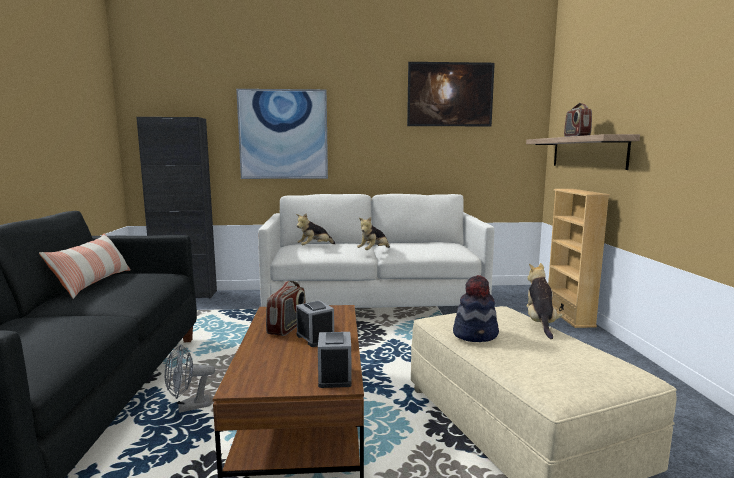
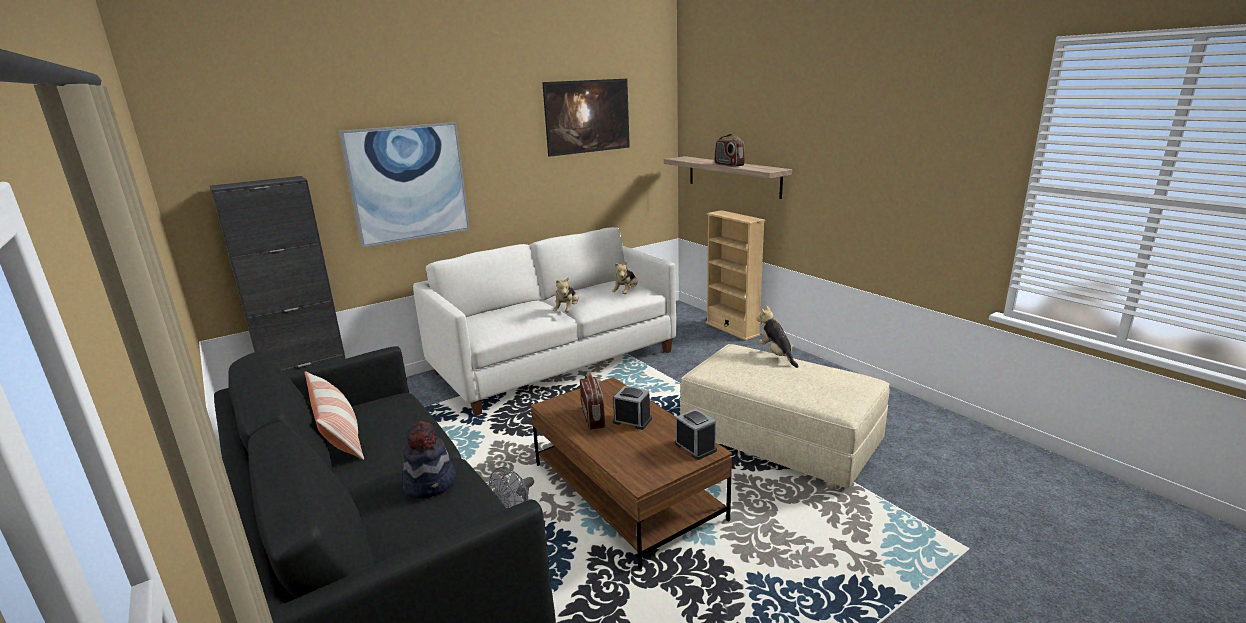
camera: 30 degrees left, 10 degrees up
(315, 247) = (497, 318): plush toy -> plush toy (626, 293)
(476, 334) = (748, 379): hat -> hat (431, 483)

